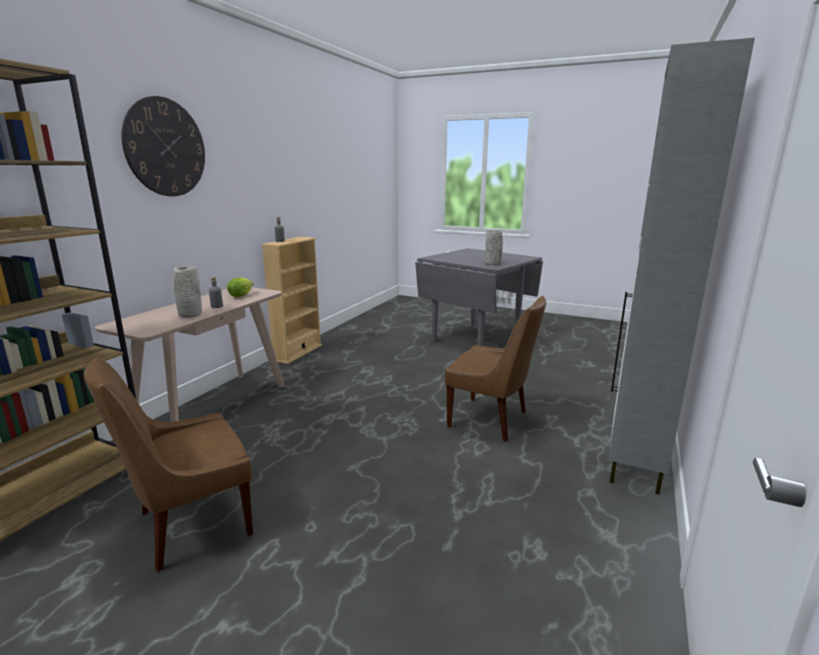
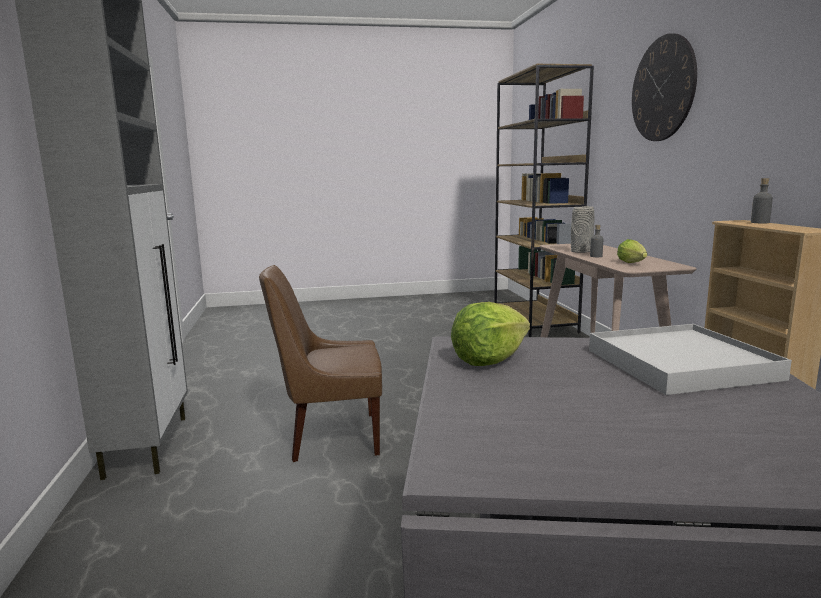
camera: 145 degrees right, 5 degrees down
(190, 525) = (448, 334): brown chair -> none
(451, 257) = (679, 364): none -> white tray
(493, 264) = (489, 360): grey vase -> lettuce

